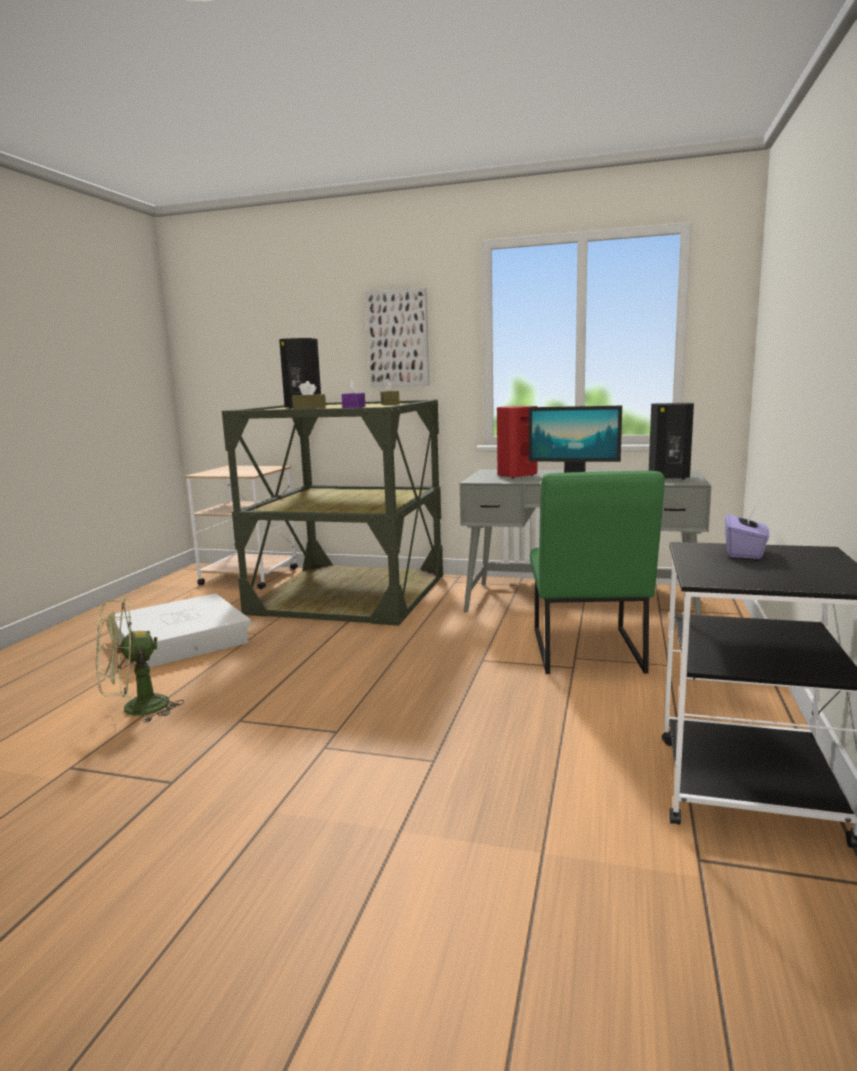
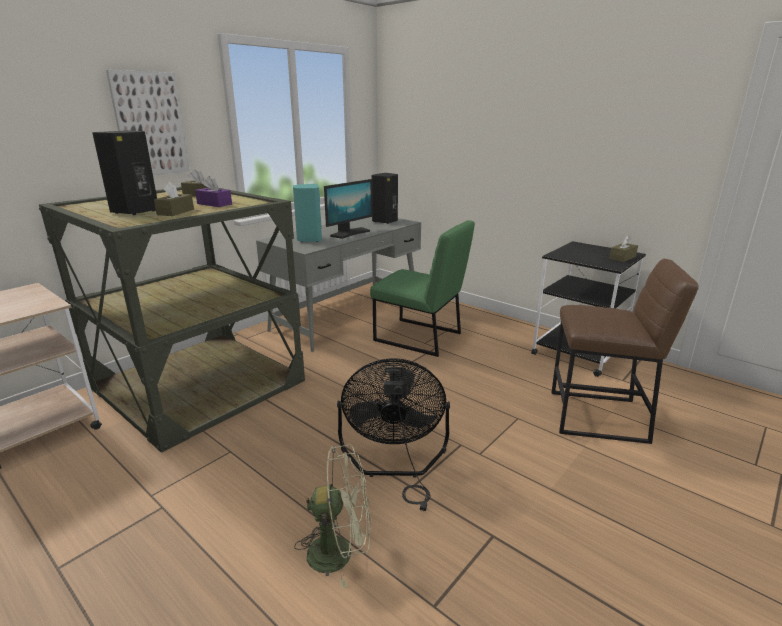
camera: 65 degrees left, 10 degrees up
(135, 710) = (340, 552): green fan -> green fan turned 90 degrees counterclockwise
(180, 640) = (181, 505): white storage box -> none
(273, 704) = (397, 465): none -> black fan
(511, 838) = (599, 416): none -> brown chair
(516, 475) = (309, 239): red speaker -> turquoise speaker
(744, 552) = (573, 252): purple tissue box -> none
(796, 581) = (622, 258): none -> brown tissue box

